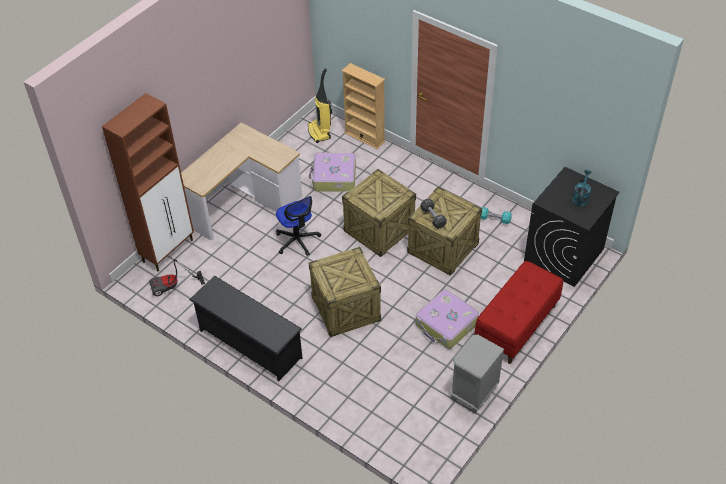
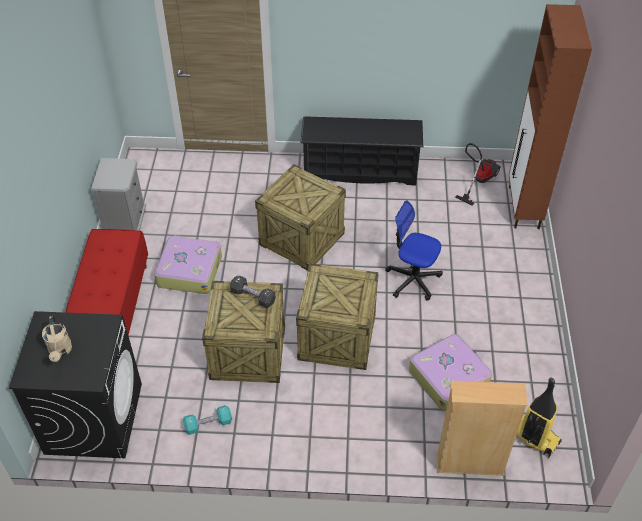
camera: 145 degrees right, 0 degrees up
(242, 202) = (514, 291): desk -> none
(580, 198) = (60, 351): turquoise watering can -> beige watering can

